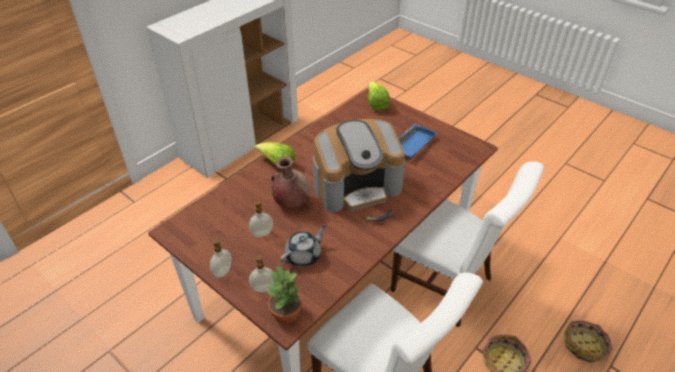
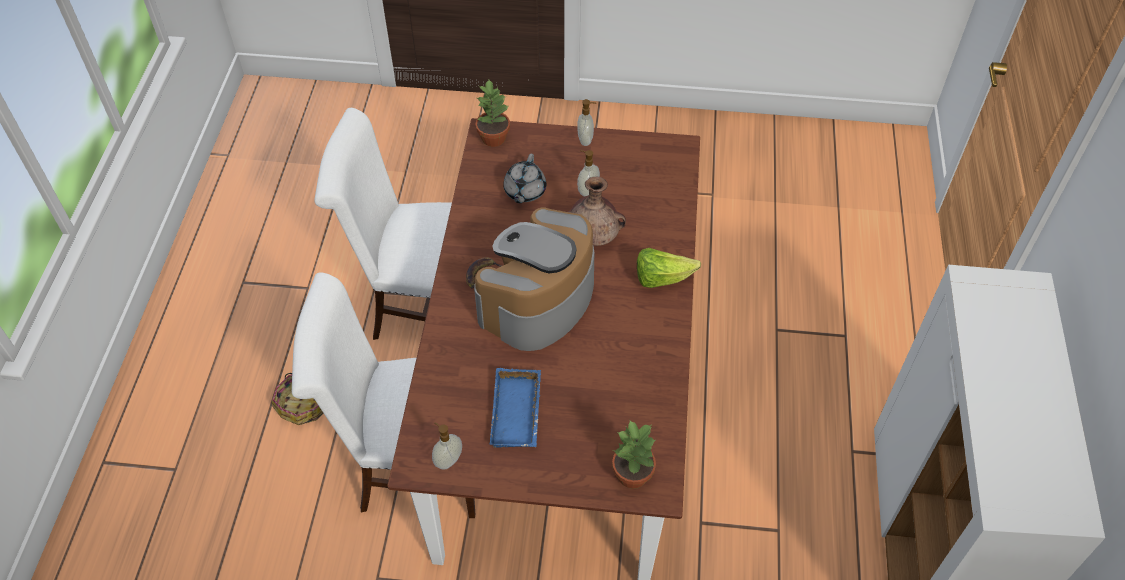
camera: 145 degrees right, 10 degrees up
(263, 289) = (533, 146): soap dispenser -> soap dispenser (448, 460)
(376, 104) = (633, 474): lettuce -> potted plant
(585, 346) = (209, 479): basket -> none

